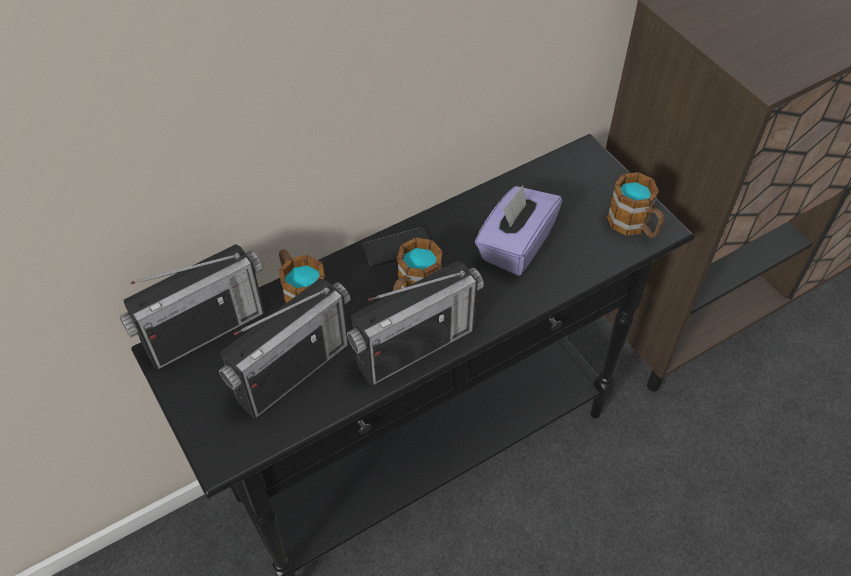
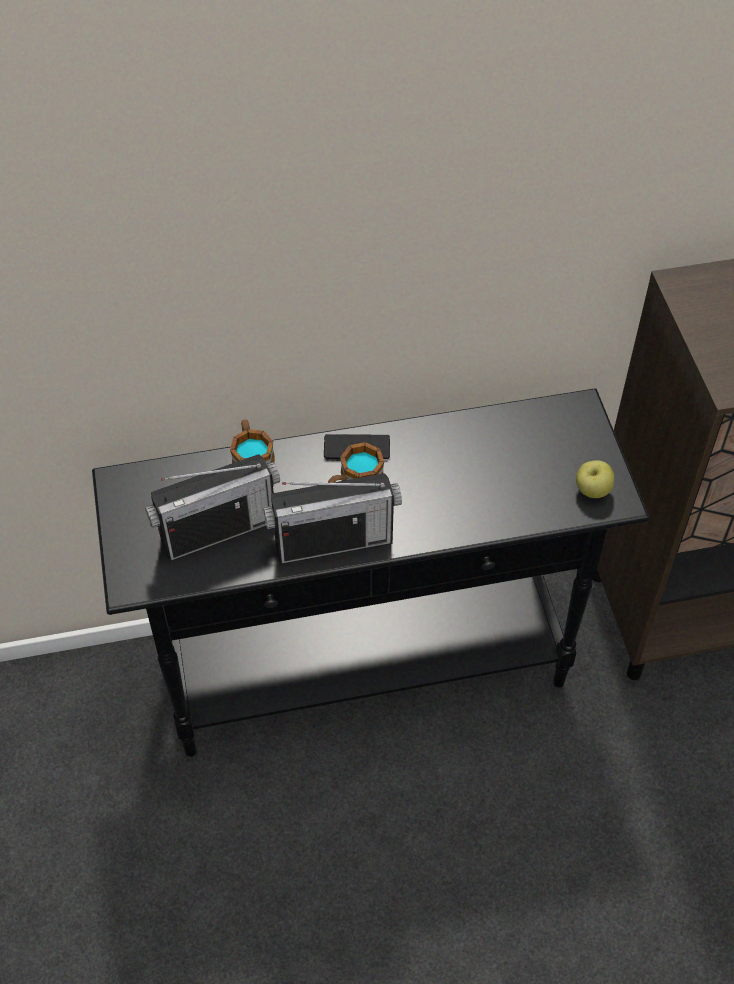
camera: 20 degrees right, 0 degrees up
(205, 331) = (158, 473): radio -> none
(515, 245) = (468, 477): purple tissue box -> none
(634, 226) = (592, 491): mug -> apple

